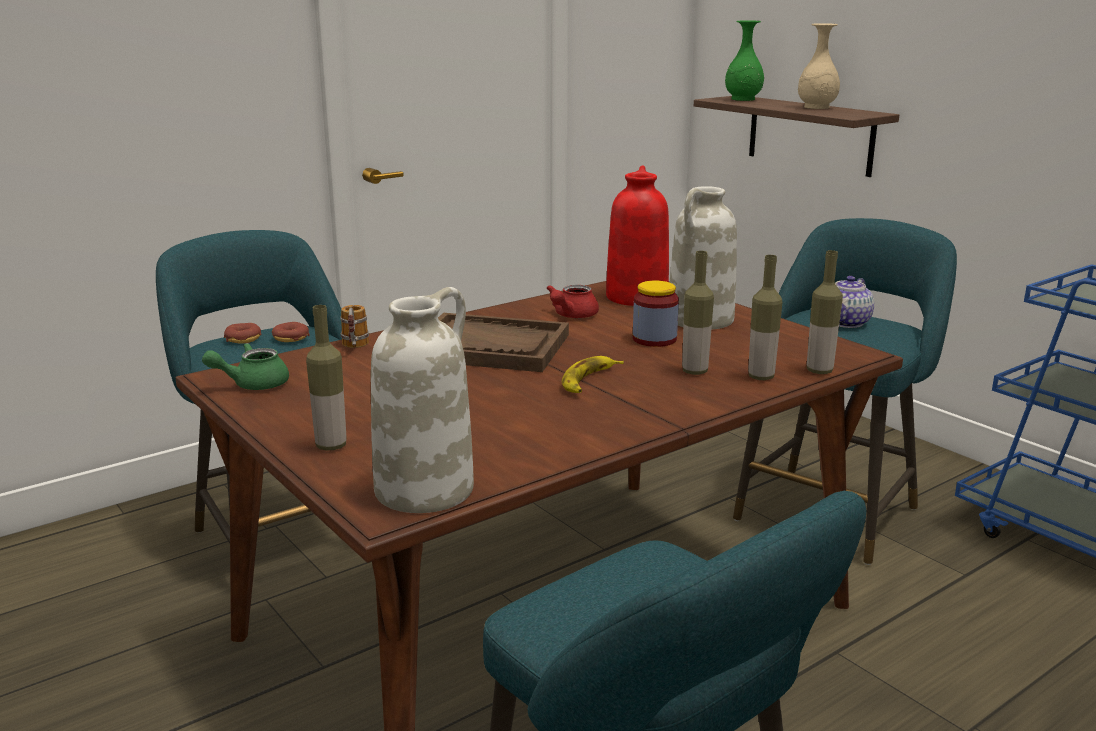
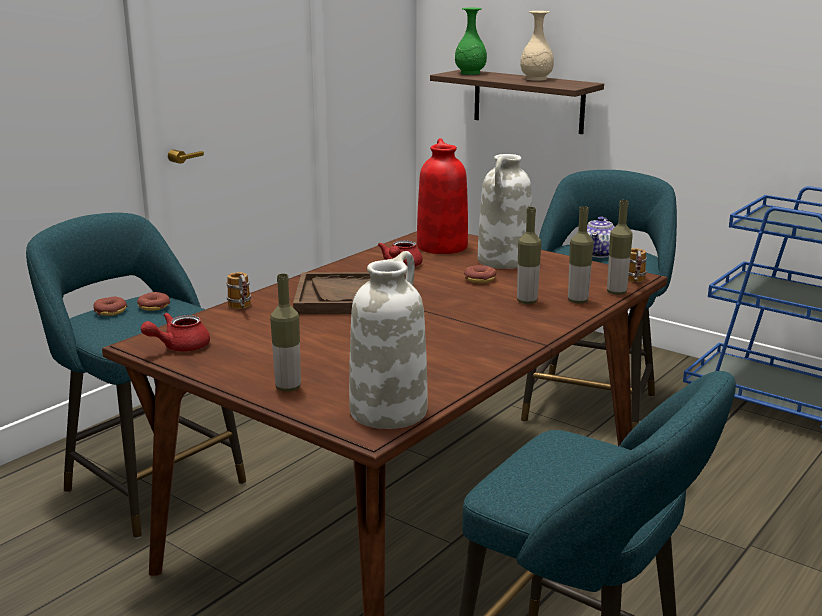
camera: 15 degrees left, 0 degrees up
(253, 384) = (179, 347): green teapot -> red teapot
(589, 381) = (452, 316): banana -> none
(654, 339) = (479, 279): jar -> donut
(852, 360) = (635, 282): none -> mug

